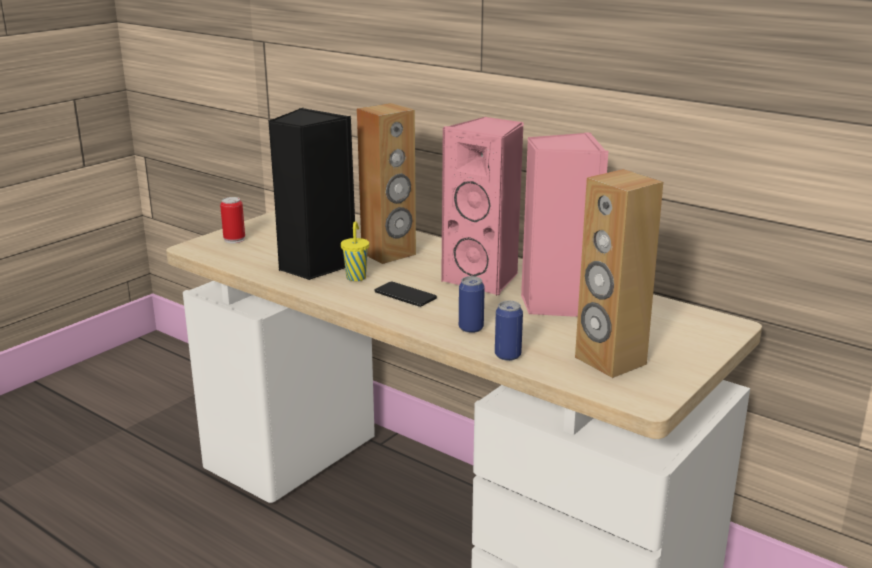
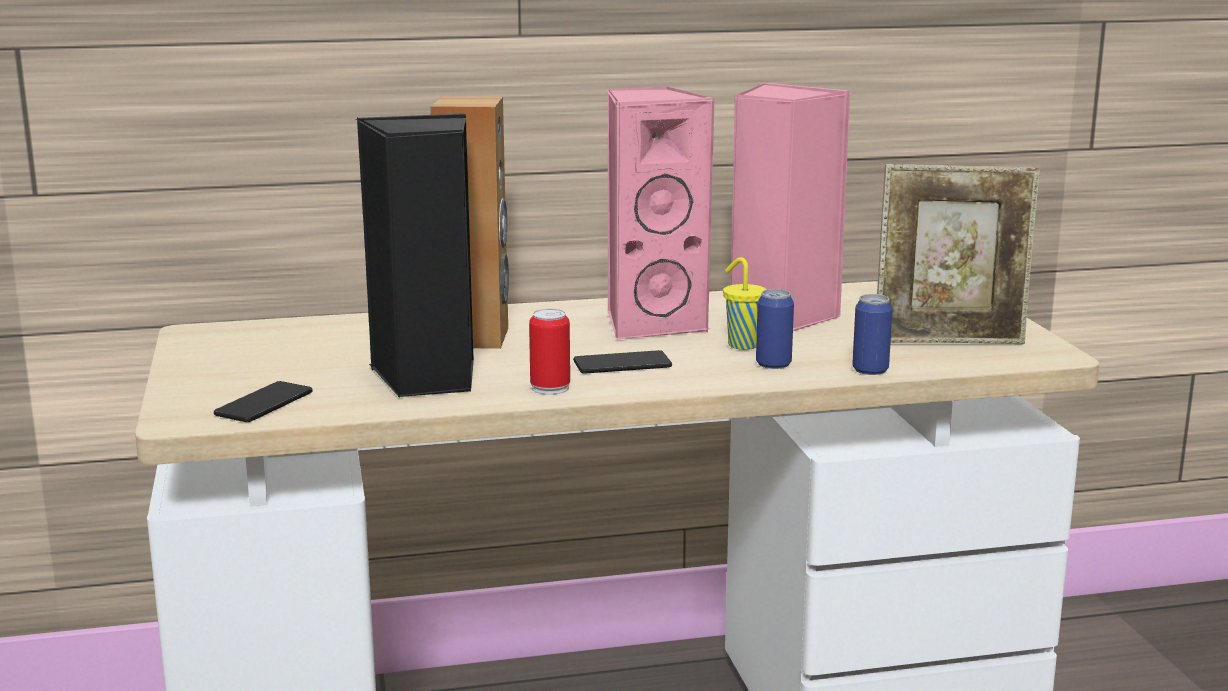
camera: 50 degrees left, 5 degrees down
(233, 252) = (264, 403): none -> phone
(234, 239) = (215, 392): can -> can (550, 388)
(356, 277) = (515, 369): yellow cup -> yellow cup (741, 345)
(609, 361) = (949, 341): brown speaker -> picture frame

